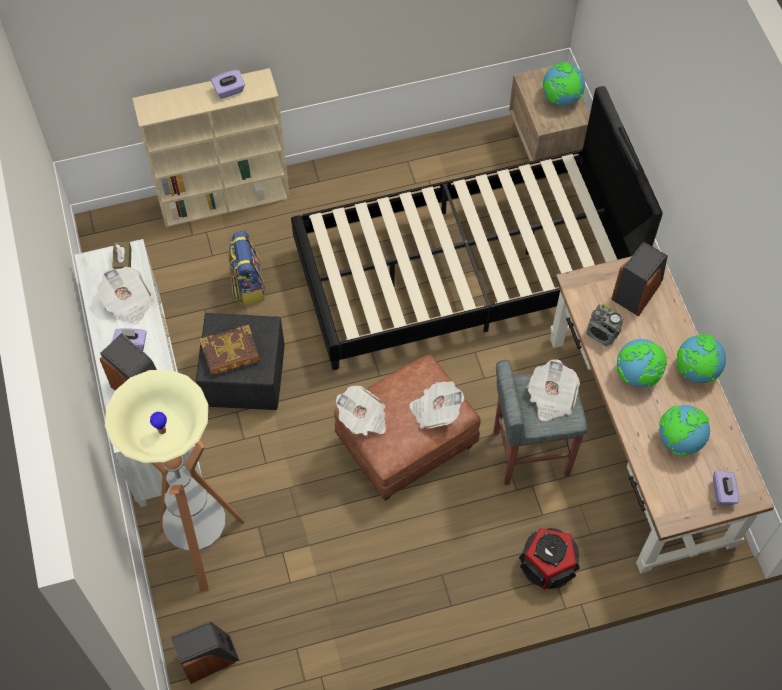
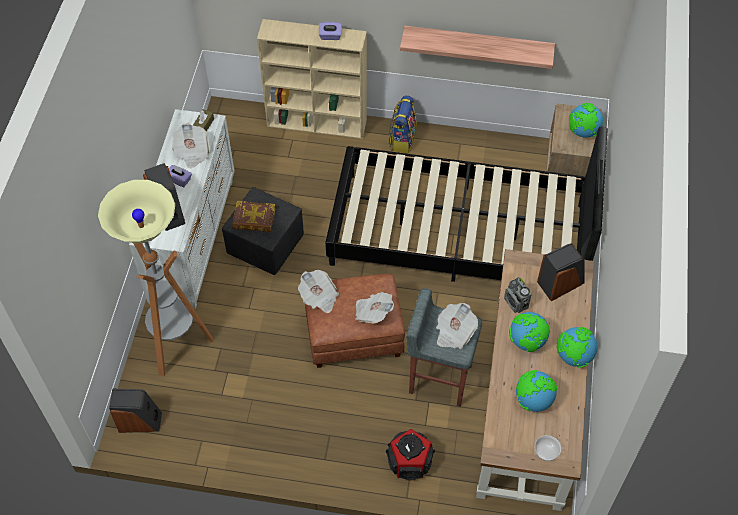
camera: 25 degrees right, 5 degrees down
(247, 285) = (301, 185): backpack -> backpack (402, 139)
(409, 37) = (478, 44): none -> shelf
(723, 492) = (546, 451): purple tissue box -> bowl

